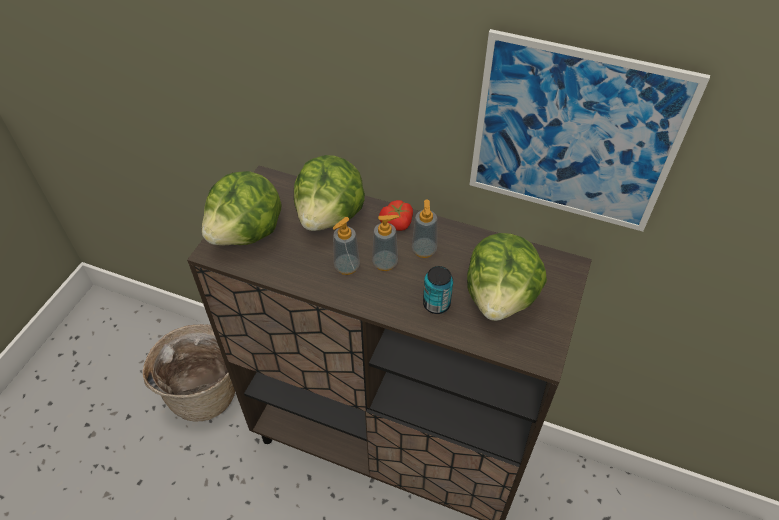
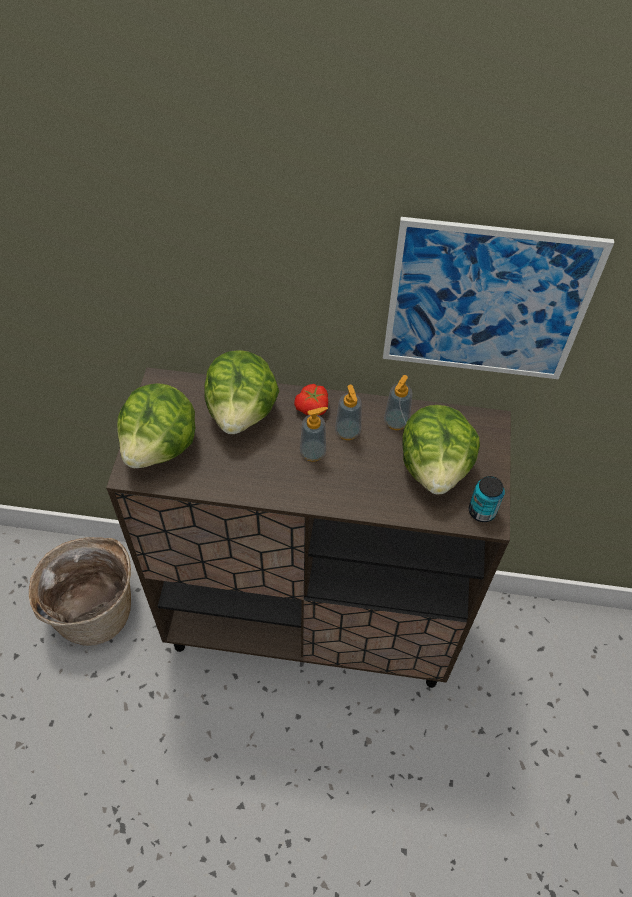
camera: 15 degrees left, 5 degrees up
(347, 266) = (275, 464): soap dispenser -> soap dispenser (396, 422)
(436, 304) = (375, 486): can -> can (482, 511)

